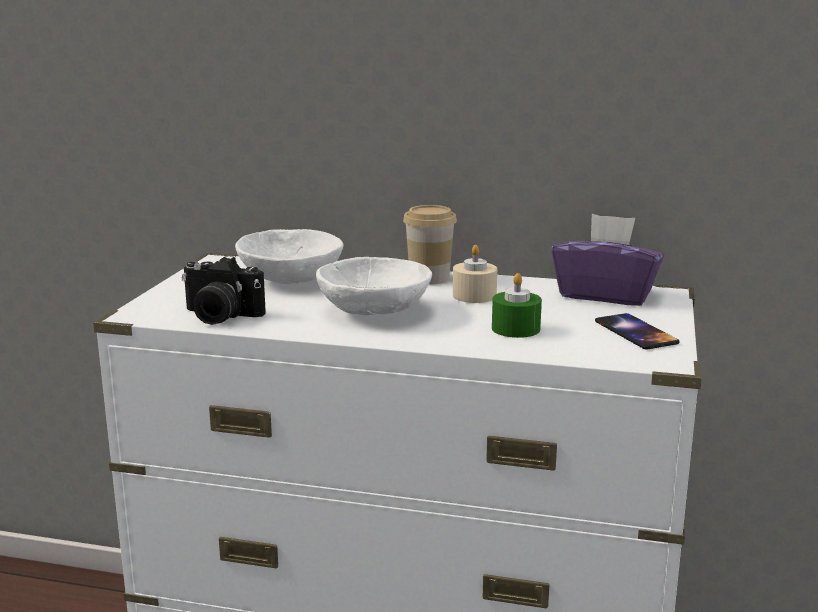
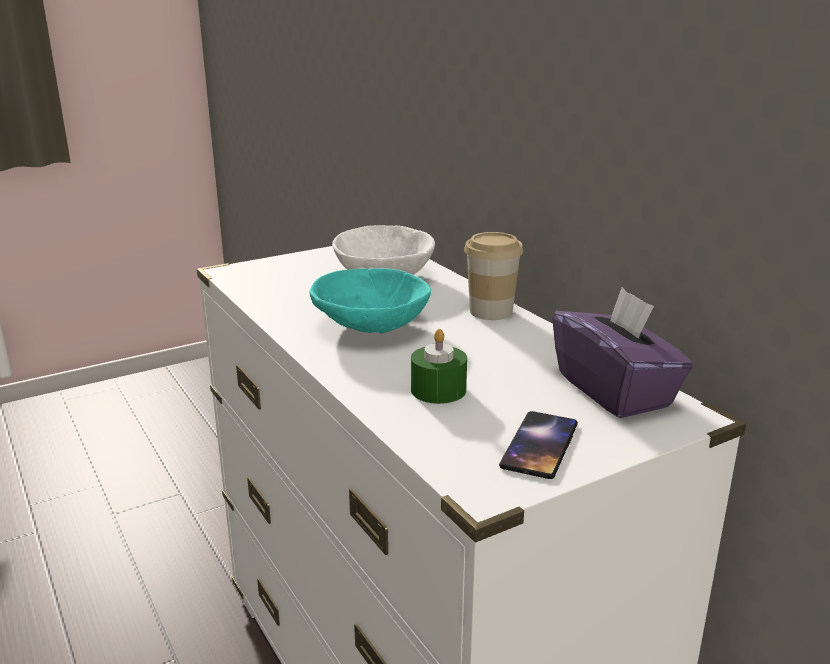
camera: 45 degrees right, 5 degrees up
(219, 316) = (268, 291): camera -> none
(375, 313) = (369, 328): white bowl -> turquoise bowl
(474, 295) = (486, 342): beige candle -> none

